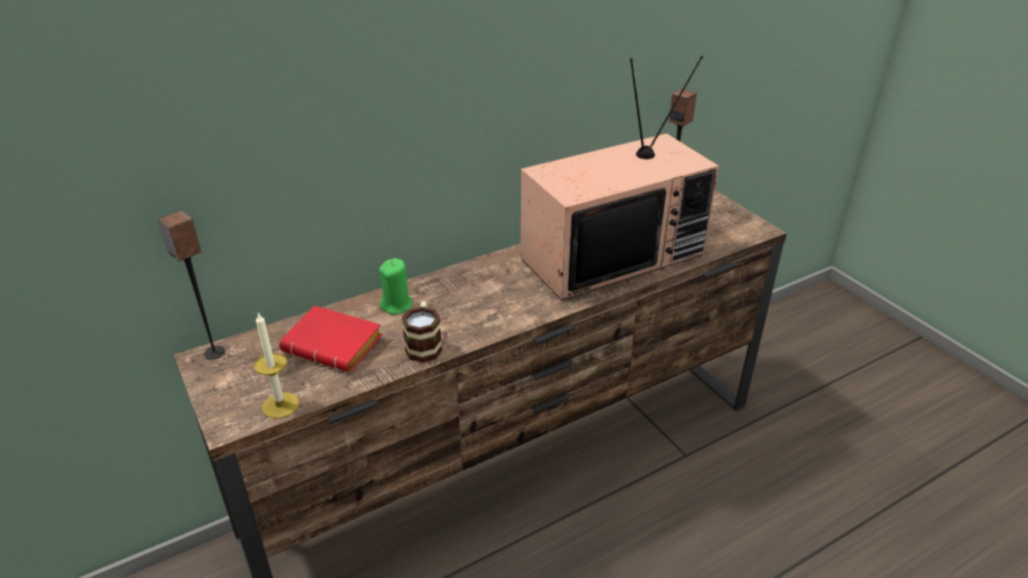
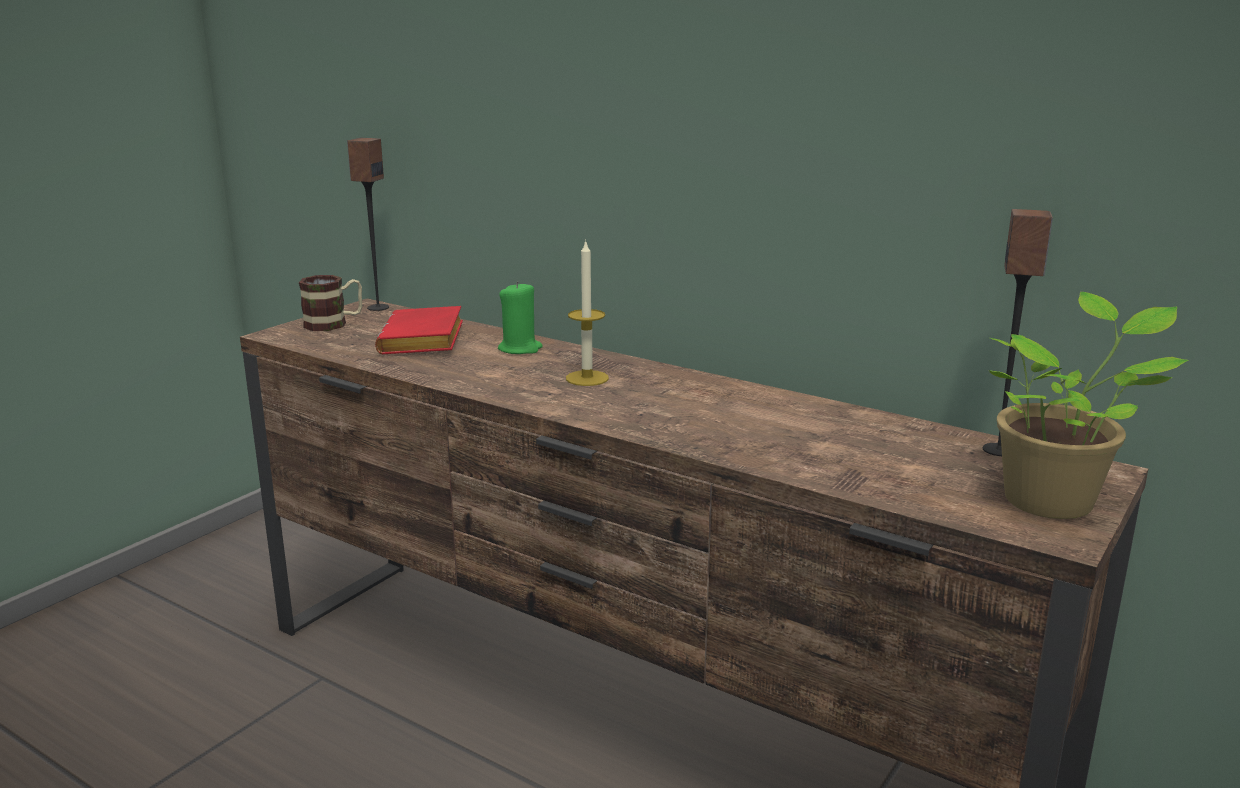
camera: 65 degrees right, 15 degrees down
(280, 405) = (313, 343): candle -> candle (587, 378)
(424, 345) = (455, 373): mug -> mug (334, 324)
(612, 254) = (783, 432): television -> none
(727, 216) = (1054, 500): none -> potted plant

